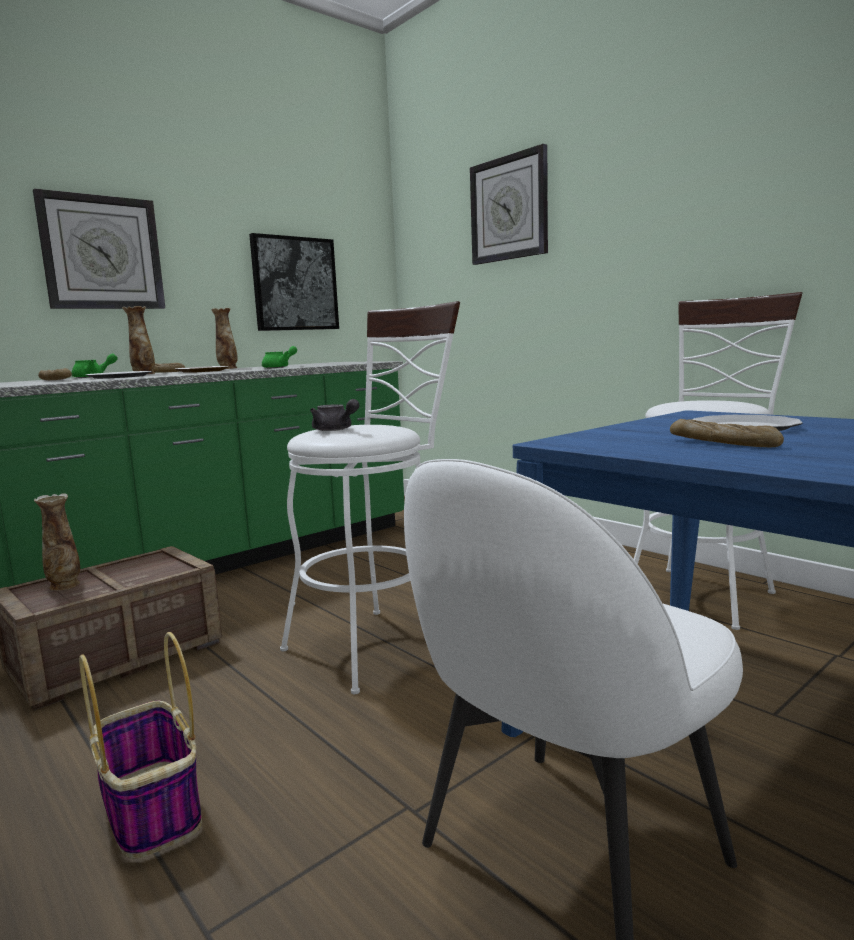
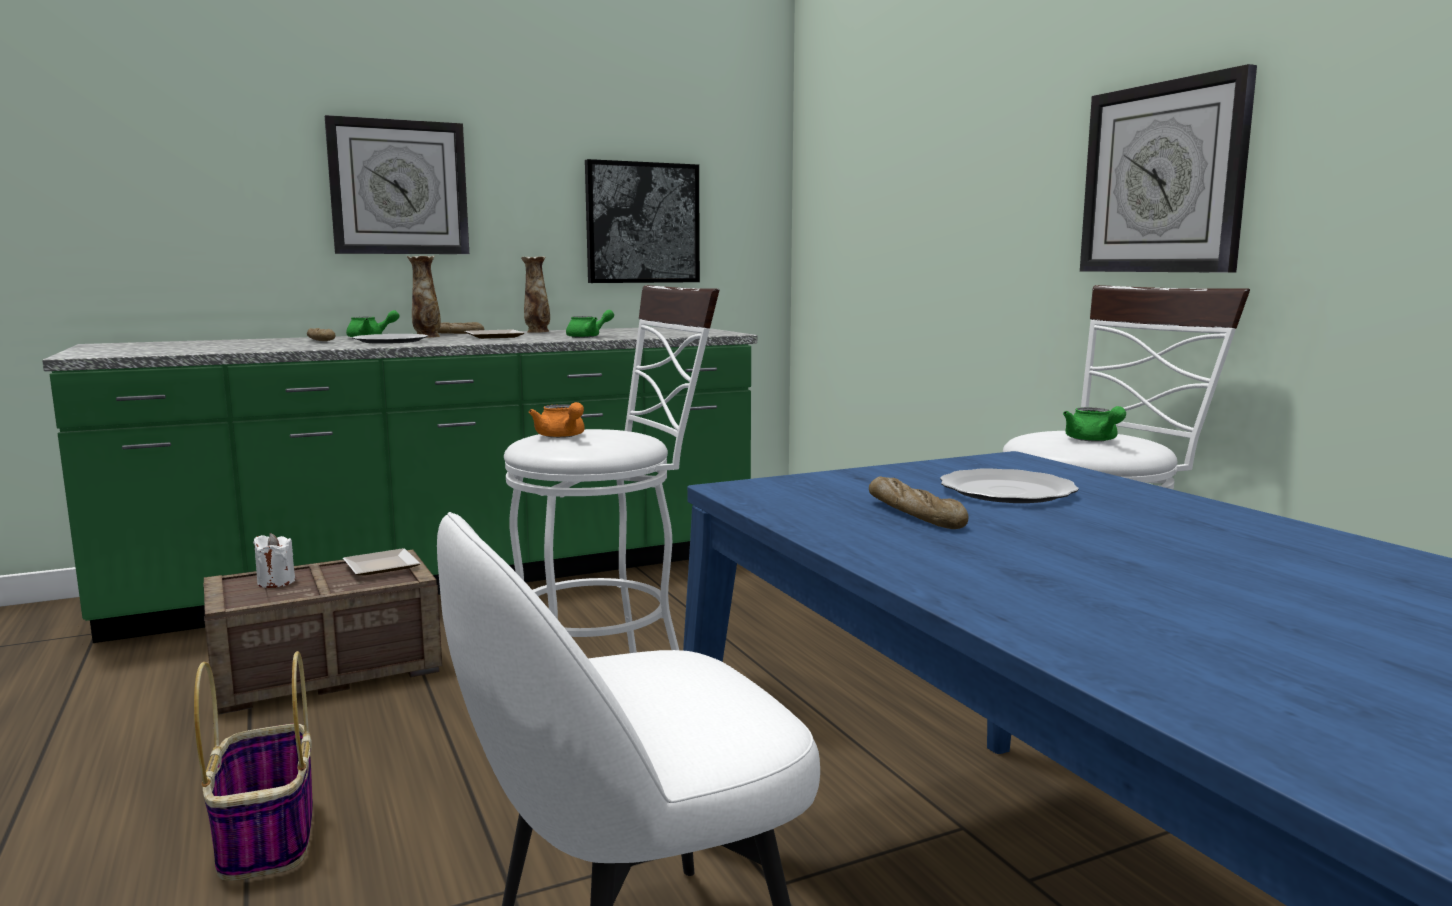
camera: 15 degrees right, 0 degrees up
(64, 585) = (276, 582): vase -> white candle
(154, 562) = (380, 567): none -> plate
(335, 430) = (562, 436): grey teapot -> orange teapot
(509, 208) = (919, 132): wall clock -> wall clock (1163, 178)
(714, 403) = (1093, 440): none -> green teapot

